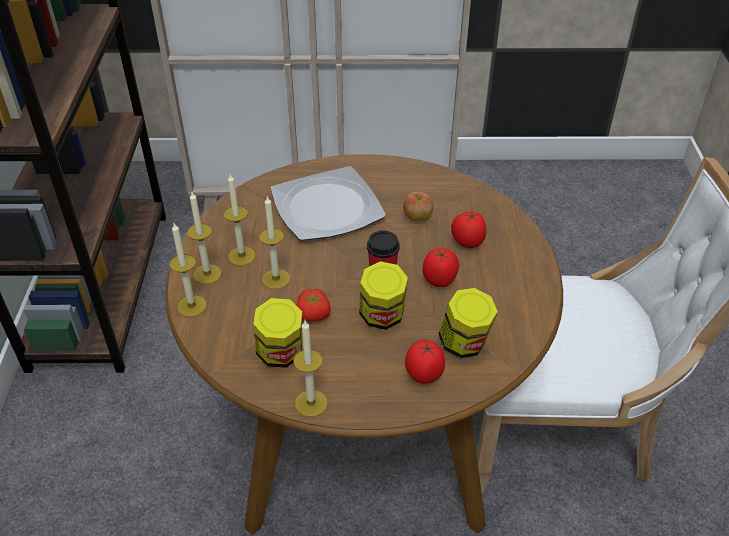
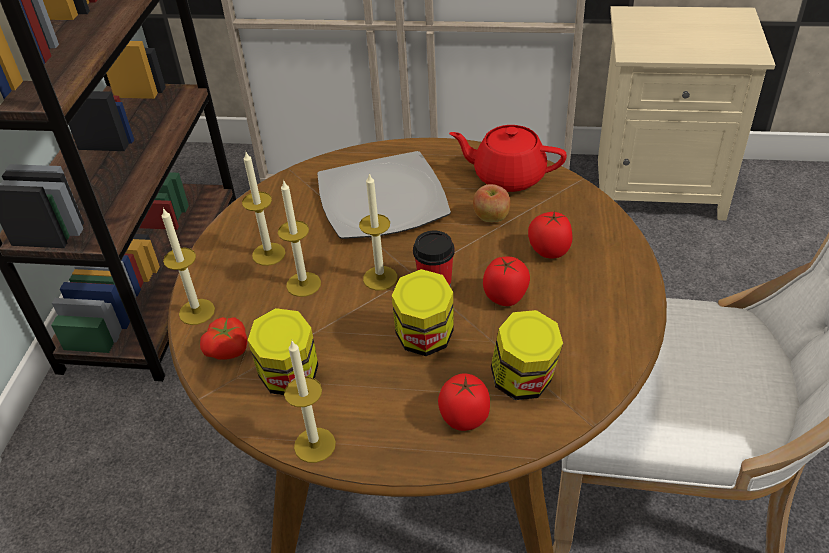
camera: 10 degrees right, 0 degrees up
(207, 274) = (223, 274): candle -> candle (380, 278)
(314, 314) = (340, 331): tomato -> tomato (229, 350)
(425, 184) = (508, 176): none -> red teapot
(524, 185) = (661, 187): none -> beige nightstand

